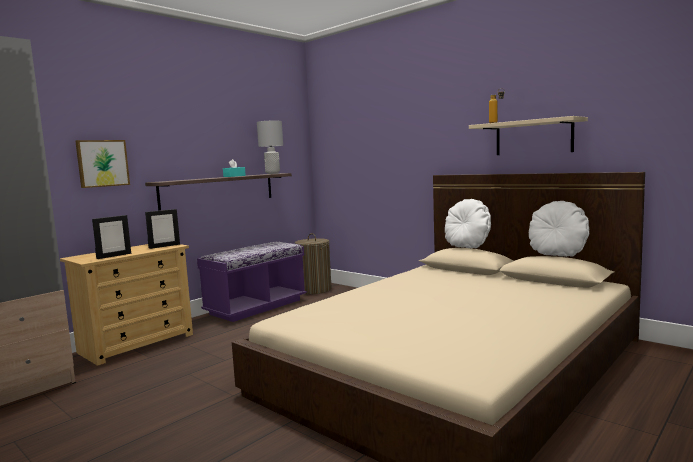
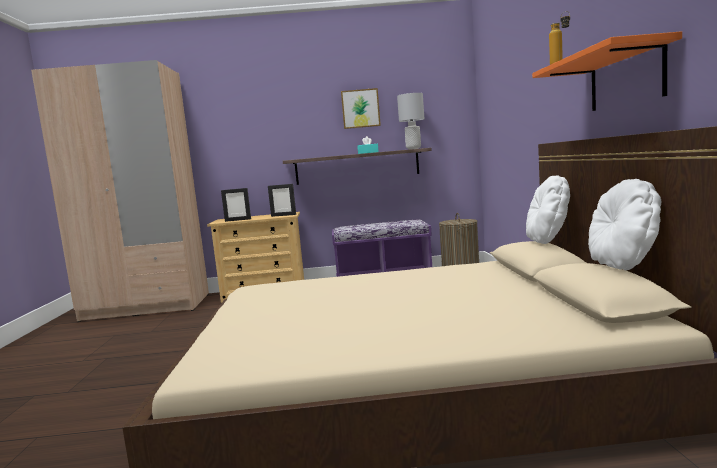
camera: 45 degrees right, 0 degrees up
(102, 163) = (249, 146): picture -> picture (360, 108)
(533, 137) = (625, 78): beige shelf -> orange shelf

